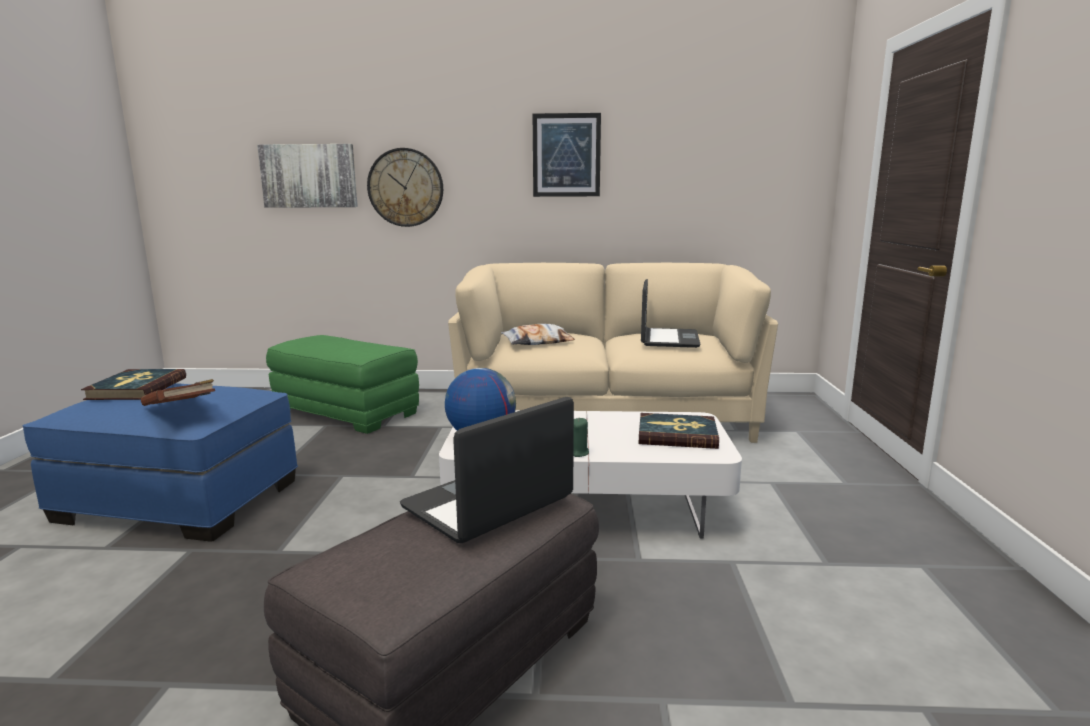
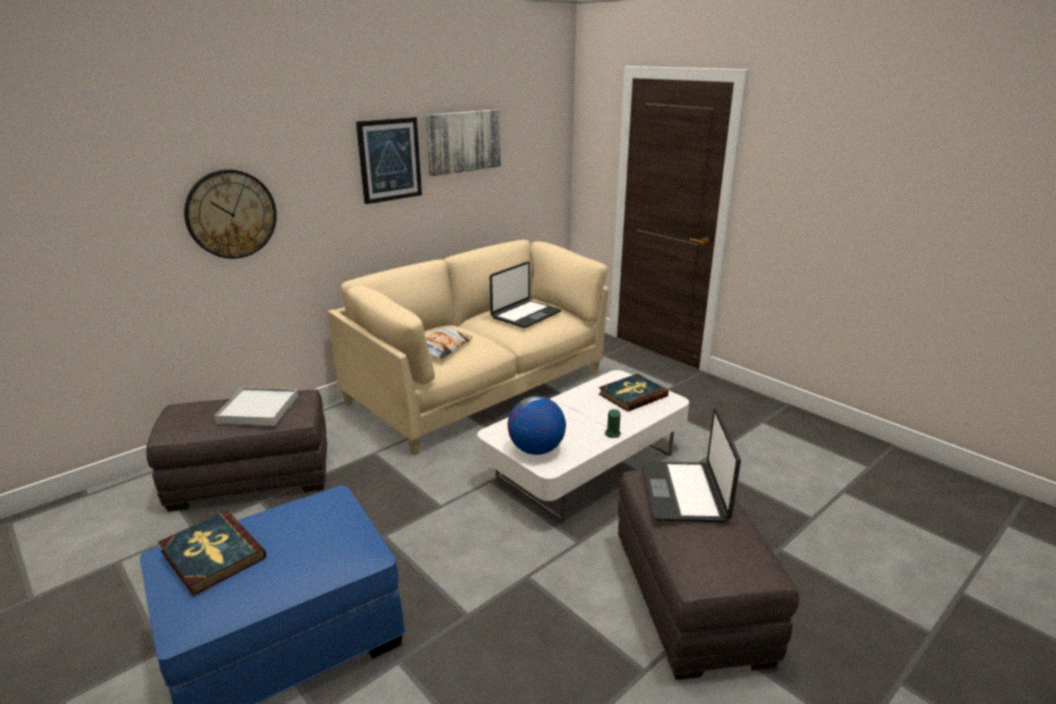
camera: 45 degrees left, 10 degrees up
(182, 409) = (337, 546): brown book -> none
(309, 176) = (100, 218): picture -> picture (463, 141)
(347, 412) = (253, 478): green ottoman -> grey ottoman
(351, 346) = (258, 409): none -> white tray
(668, 339) = (525, 315): laptop -> laptop turned 75 degrees clockwise

